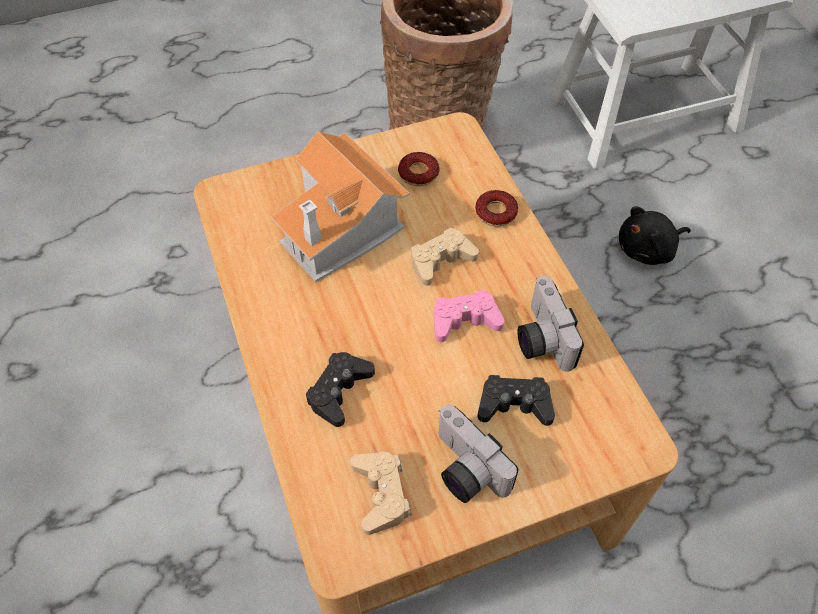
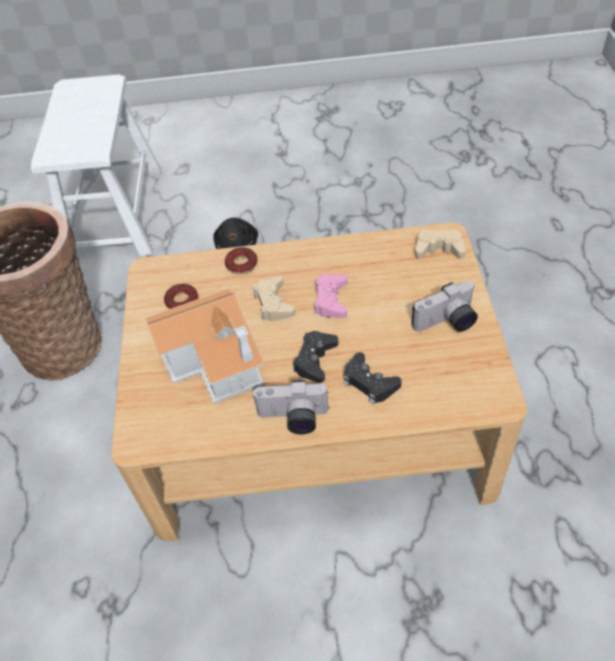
camera: 70 degrees left, 5 degrees down
(381, 494) = (456, 370): beige game controller -> beige game controller (439, 249)
(514, 404) = (405, 288): black game controller -> black game controller (315, 360)
(539, 338) = (357, 264): camera -> camera (293, 419)

